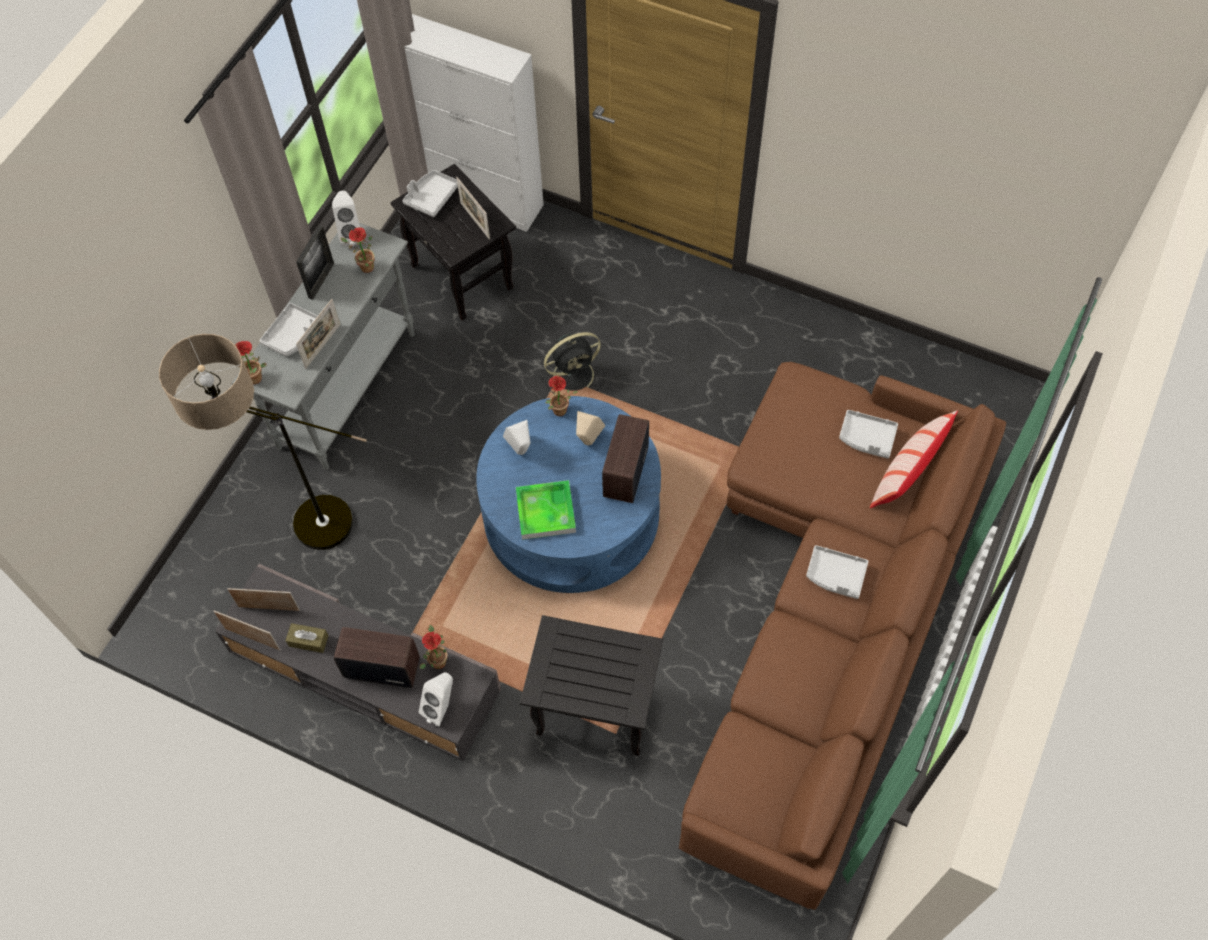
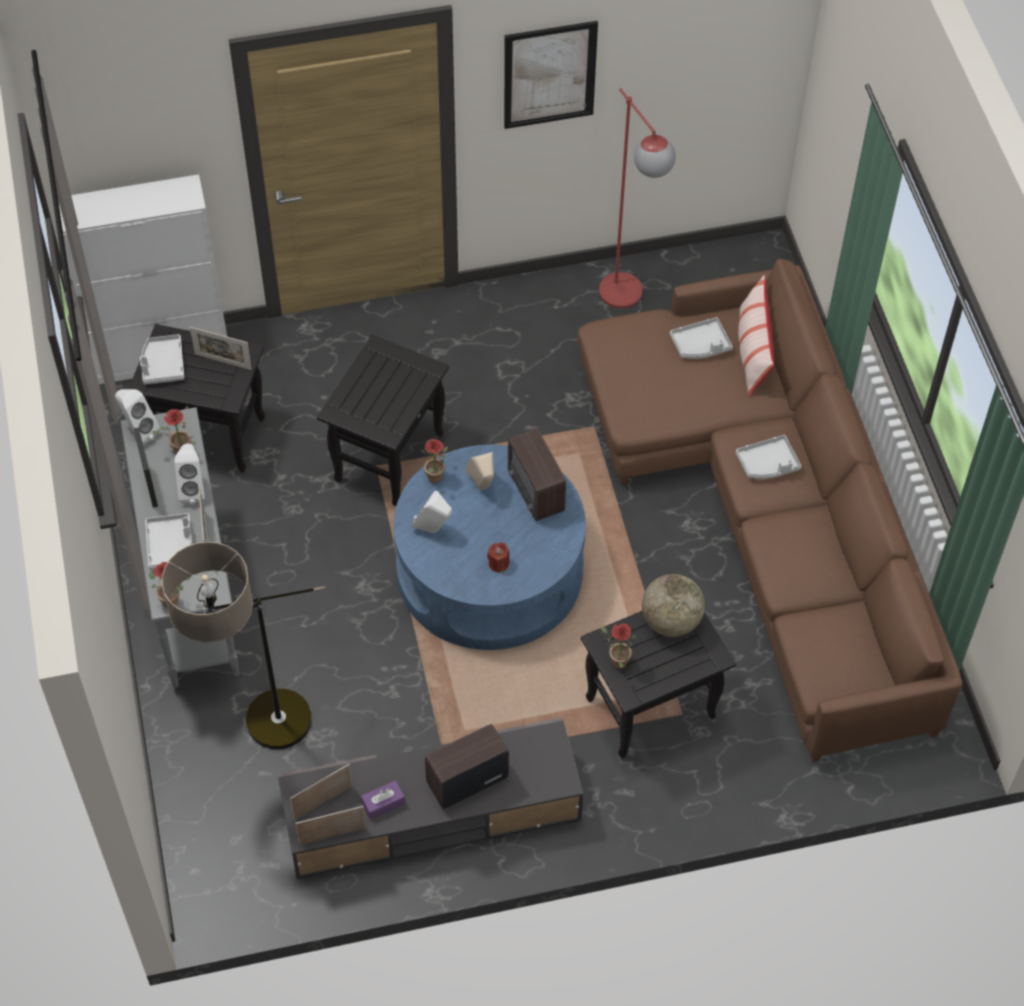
camera: 40 degrees left, 5 degrees down
(308, 641) = (383, 803): brown tissue box -> purple tissue box
(437, 659) = (506, 742): potted plant -> potted plant (616, 661)
(441, 707) = (545, 775): white speaker -> white speaker (193, 489)
(545, 512) = (498, 564): tray -> red candle
(575, 374) = (389, 456): black fan -> black side table
(623, 653) = (671, 621): none -> globe
(859, 120) = (549, 74): none -> picture
(867, 369) = (629, 302): none -> red floor lamp

